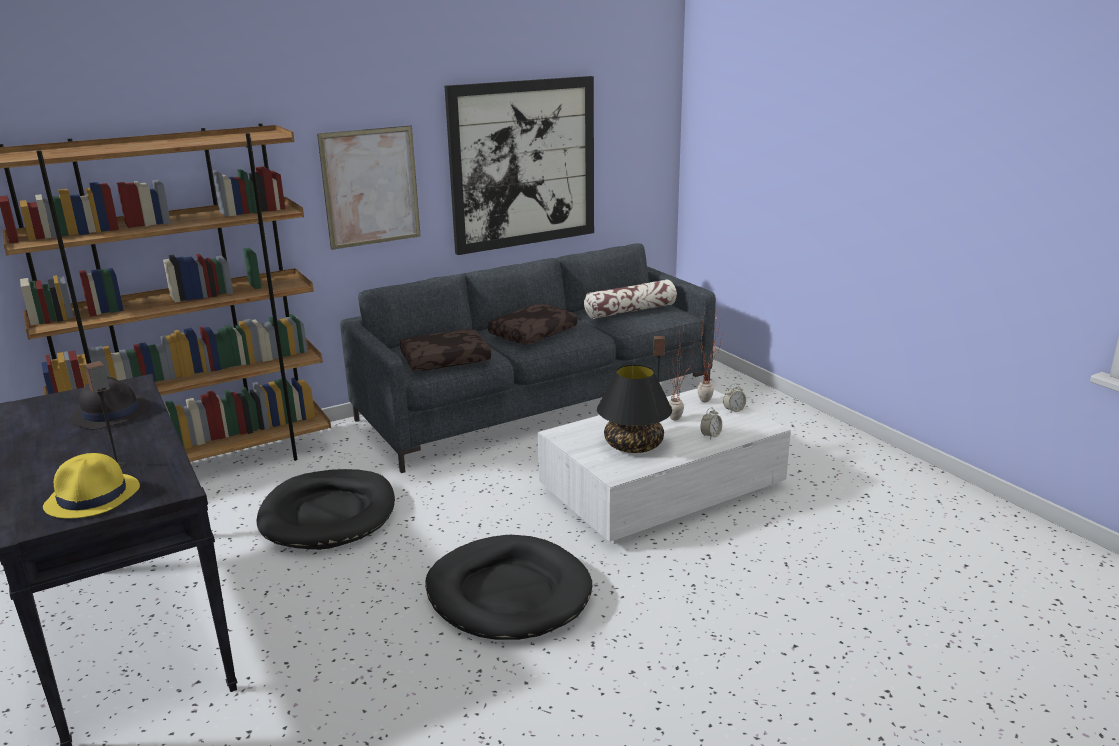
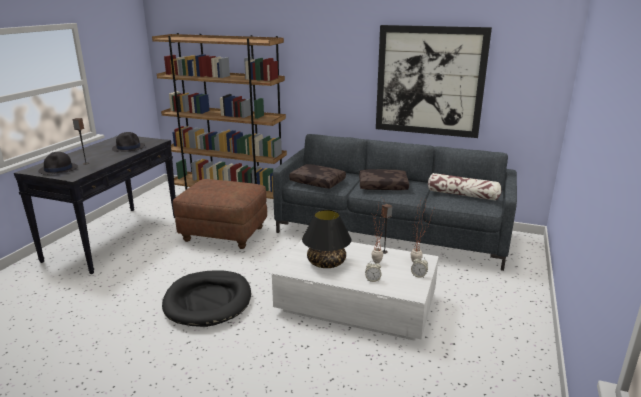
camera: 50 degrees right, 0 degrees up
(93, 497) = (58, 169): yellow hat -> black hat
(329, 514) = (224, 234): black dog bed -> brown ottoman
(371, 187) = (330, 79): picture -> none

